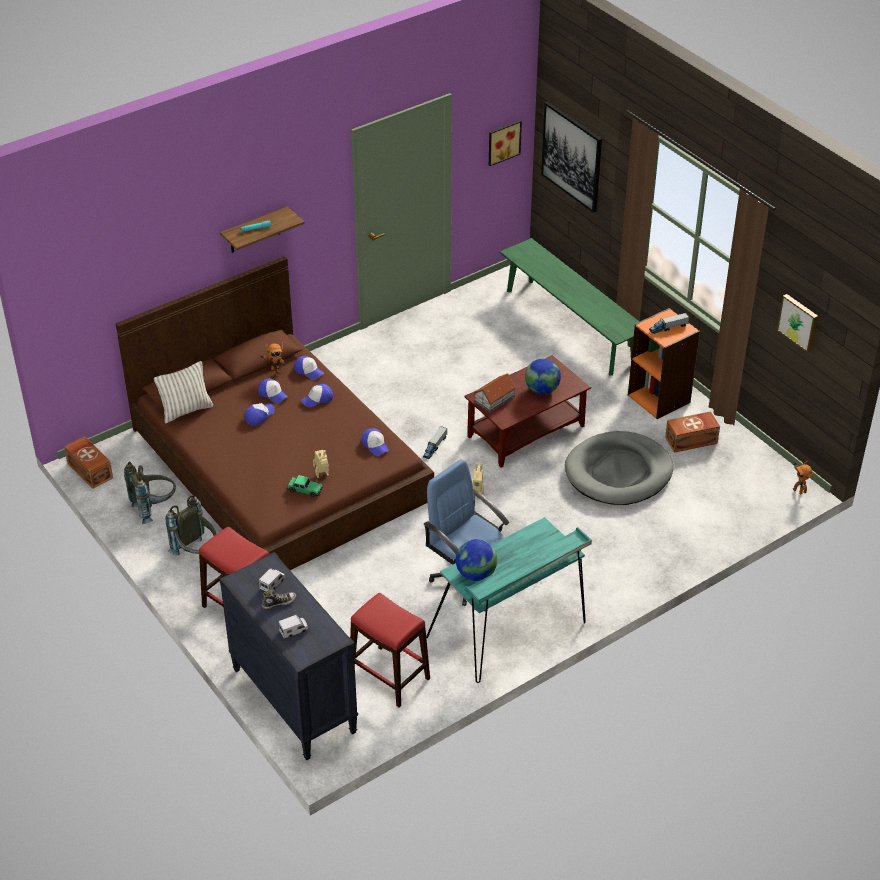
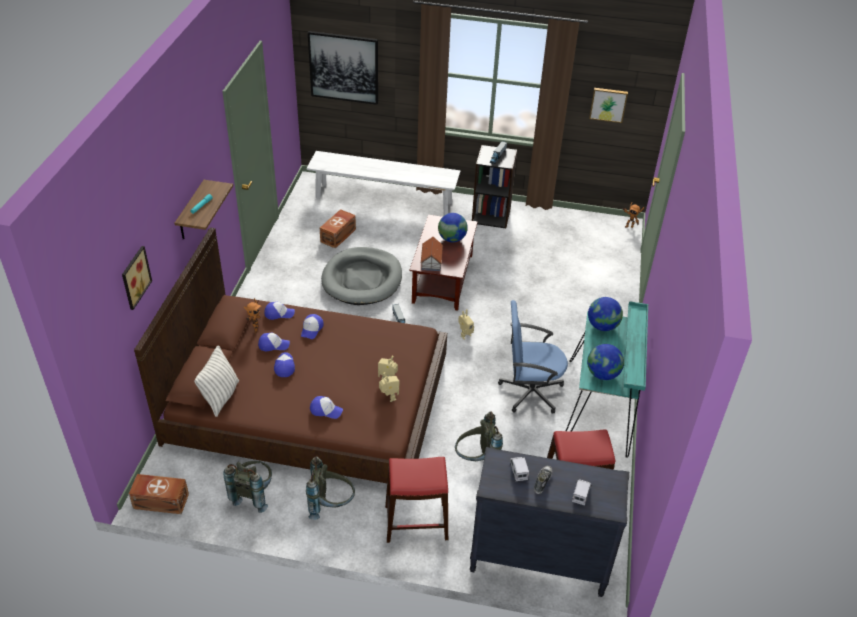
camera: 45 degrees left, 0 degrees up
(305, 489) = (389, 398): toy car -> toy robot
(347, 597) = (476, 460): none -> grey backpack
(375, 445) = (394, 336): cap -> cap (326, 410)
(503, 142) = (285, 77): picture -> picture (134, 277)
(537, 537) = (602, 326): none -> globe
(569, 326) = (383, 200): green bench -> white bench
(618, 472) = (527, 272): grey dog bed -> grey dog bed (362, 279)
(659, 398) = (491, 215): orange bookcase -> black bookcase
(692, 440) = (540, 230): brown storage box -> brown storage box (339, 235)

